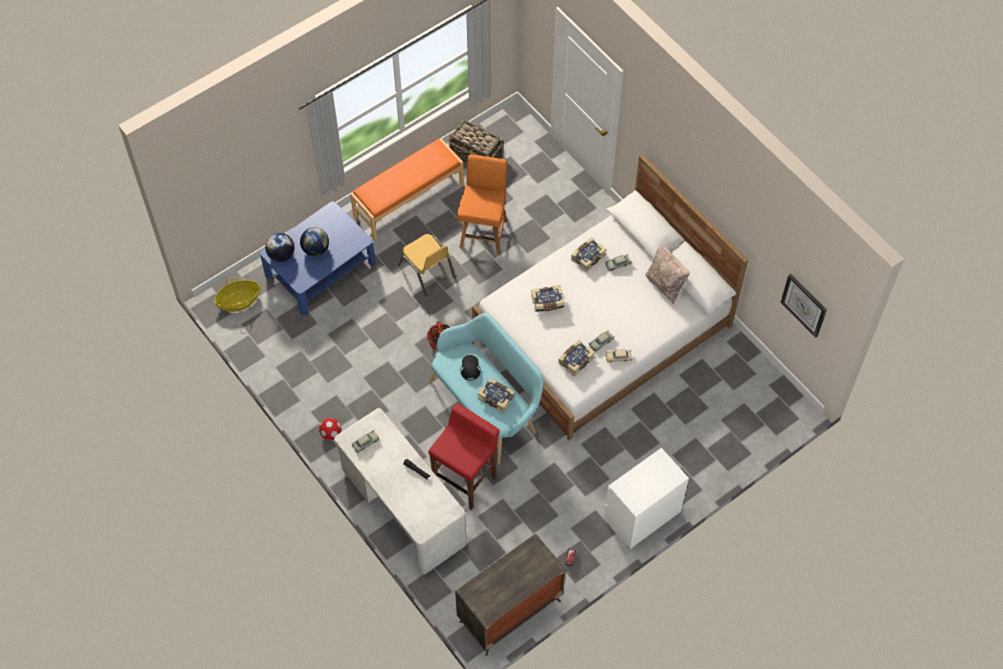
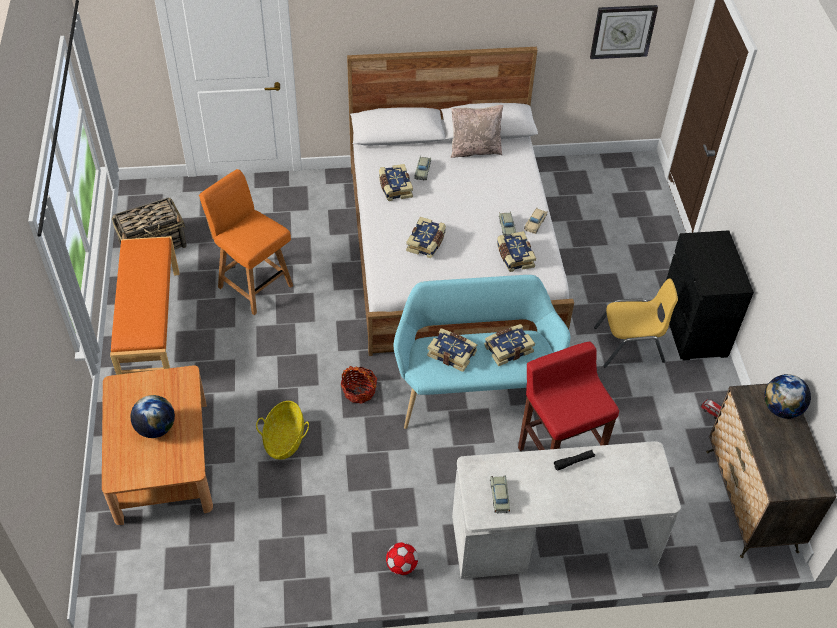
camera: 60 degrees left, 10 degrees down
(239, 301) = (128, 574): basket -> basket (284, 439)
(281, 255) = (130, 469): globe -> globe (781, 409)
(320, 269) = (162, 459): blue coffee table -> brown coffee table
(427, 271) = (258, 358): yellow chair -> yellow chair (629, 345)
(470, 368) = (452, 353): black cap -> book
(641, 516) = (693, 328): white dresser -> black dresser

